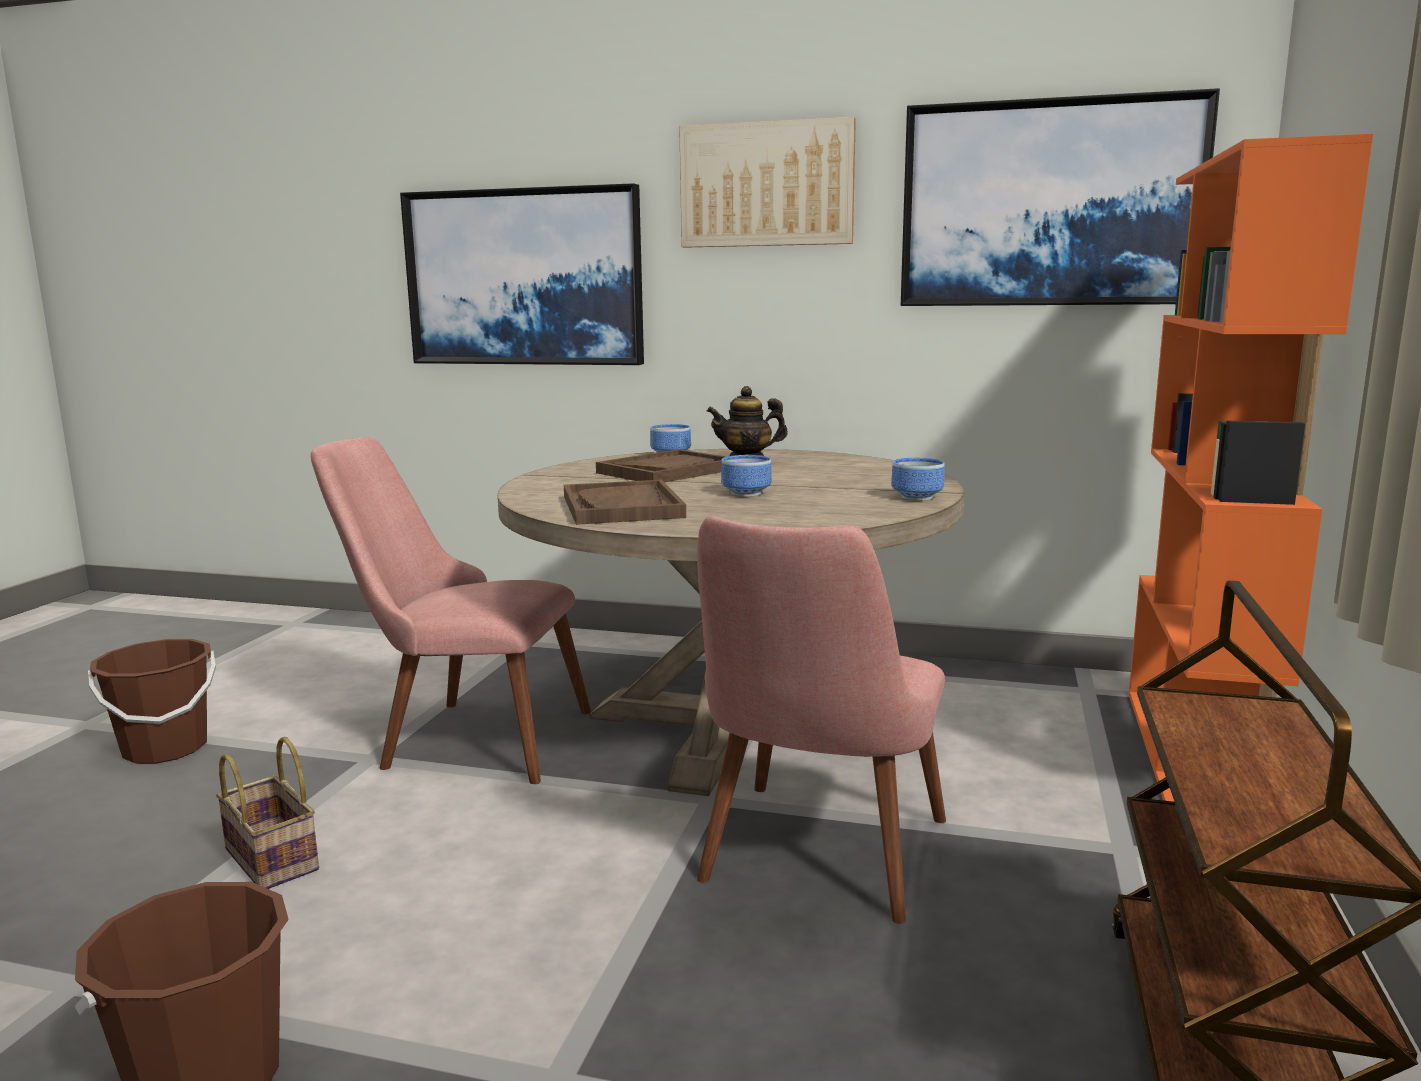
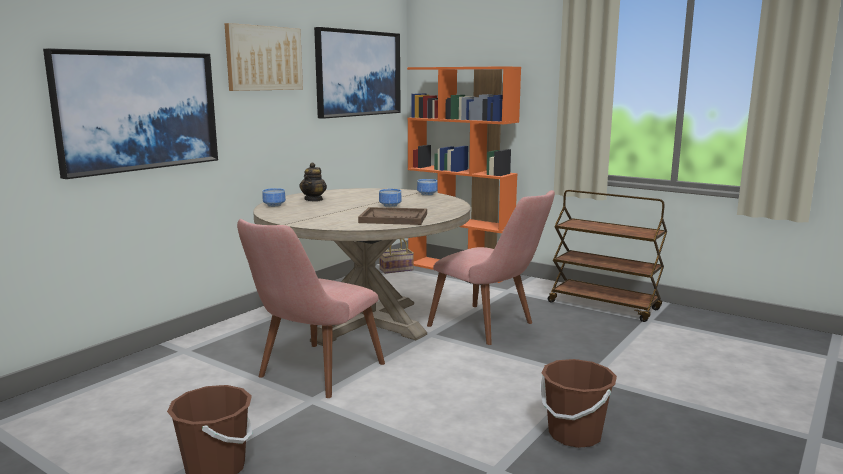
camera: 70 degrees left, 0 degrees up
(275, 860) = (411, 425): basket -> basket (397, 269)
(667, 471) = (318, 209): brown tray -> none

